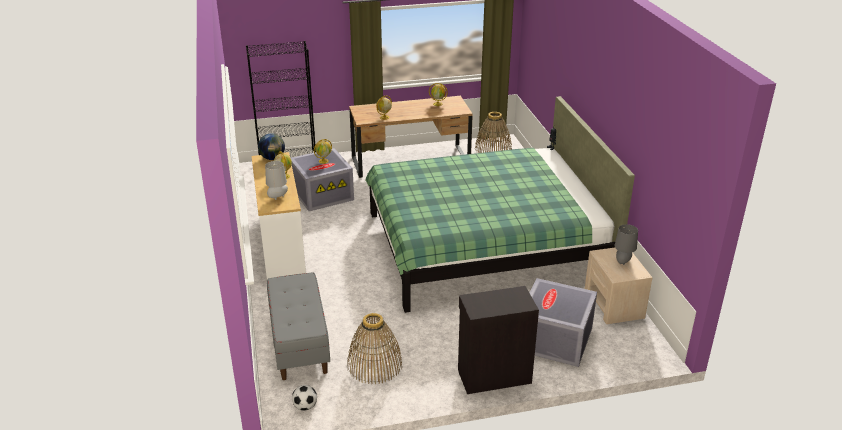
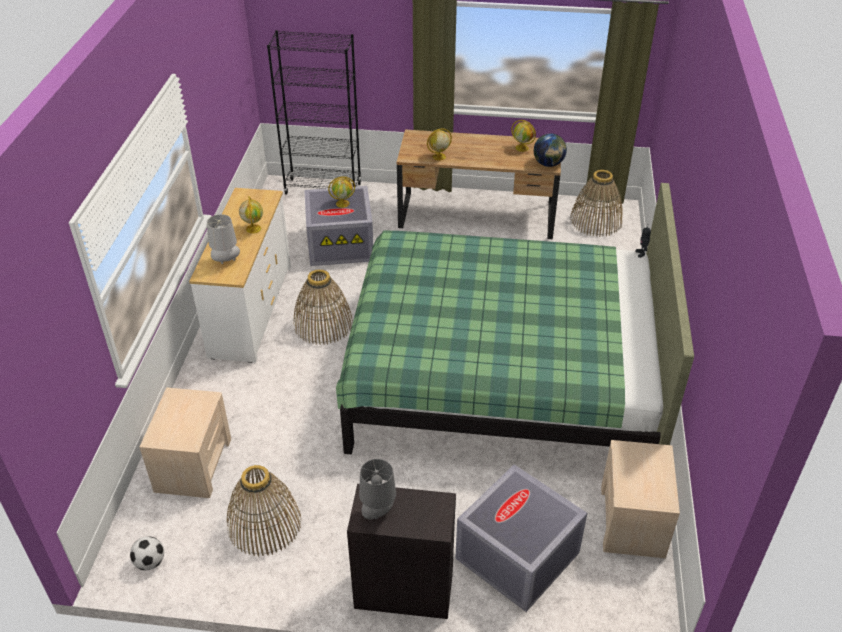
camera: 20 degrees right, 10 degrees up
(272, 158) = (257, 197): globe -> globe (548, 164)
(299, 343) = (194, 464): grey bench -> beige nightstand
(341, 243) = (323, 324): none -> basket
(623, 262) = (649, 474): grey table lamp -> grey table lamp (378, 513)

